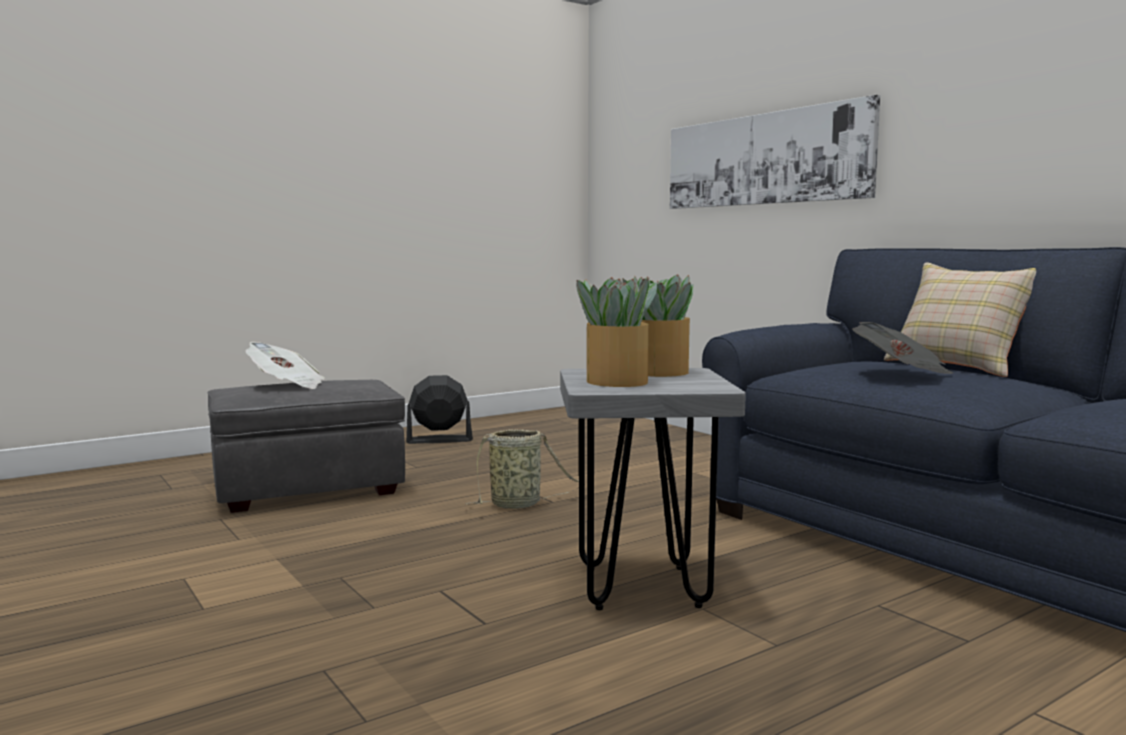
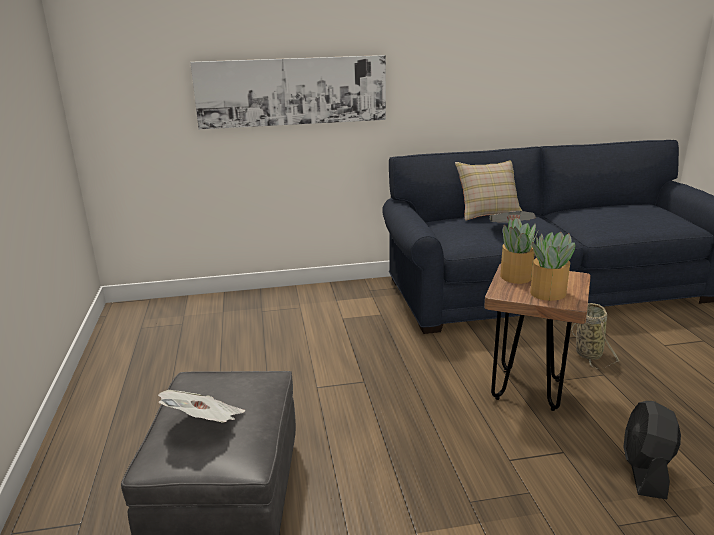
camera: 65 degrees left, 15 degrees up
(439, 440) = (137, 396): black fan -> black fan (645, 471)
(519, 504) = (360, 396): basket -> basket (587, 352)
(642, 588) = (528, 389): grey stool -> brown stool

